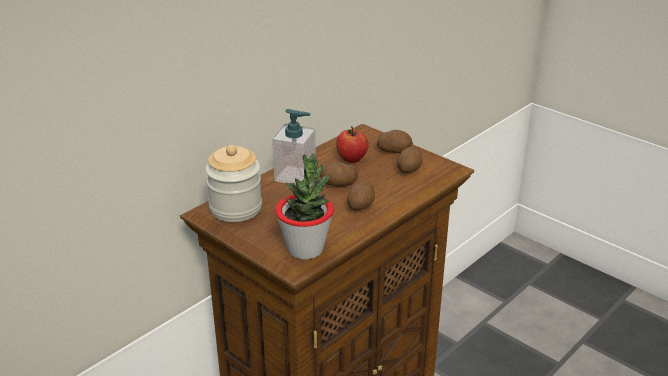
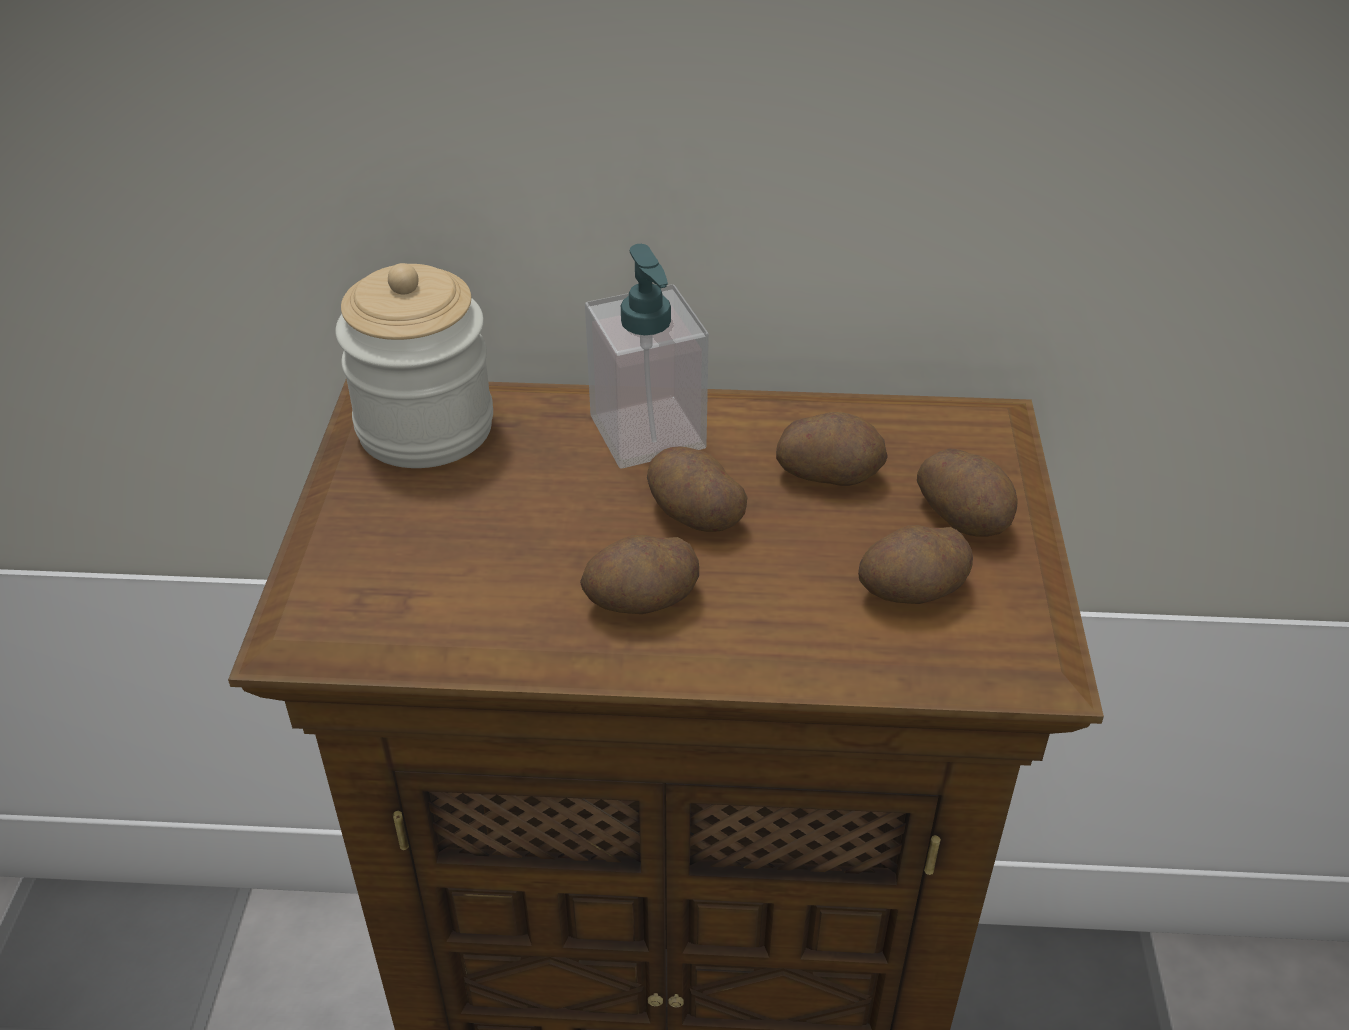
camera: 50 degrees right, 10 degrees up
(305, 249) = (365, 615): potted plant -> none
(352, 159) = (829, 472): apple -> potato

